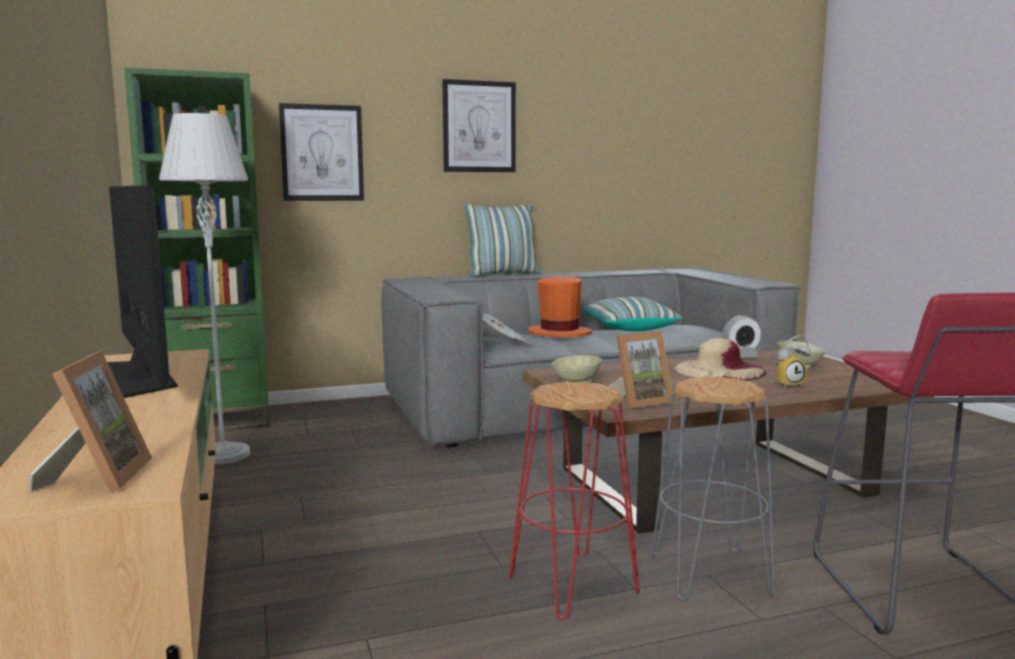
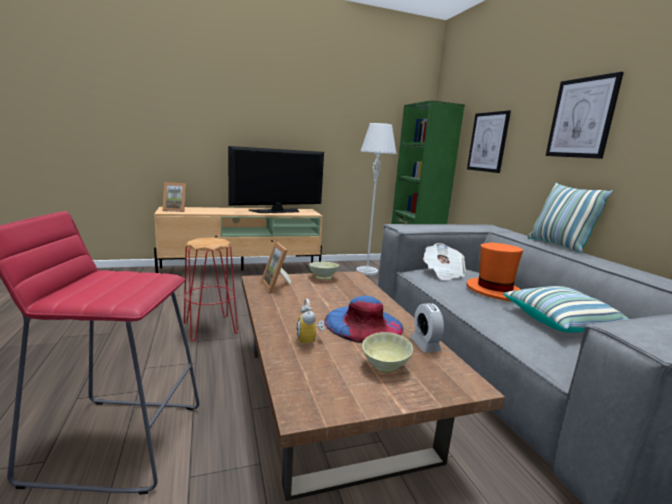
camera: 90 degrees right, 5 degrees up
(709, 574) = (196, 363): grey stool -> none
(719, 370) = (363, 324): beige hat -> blue hat

